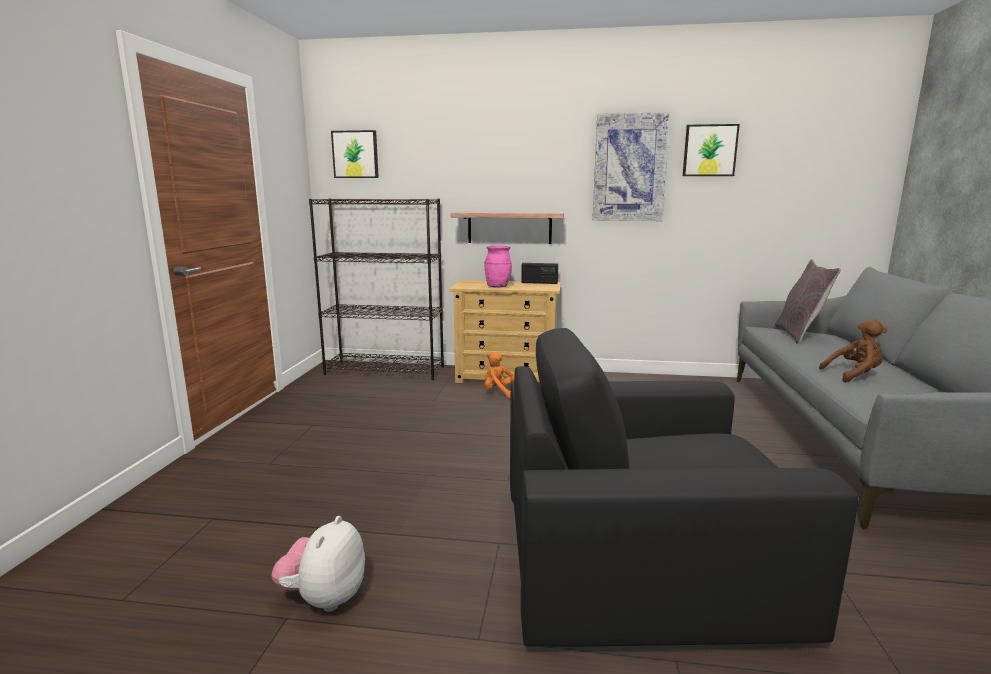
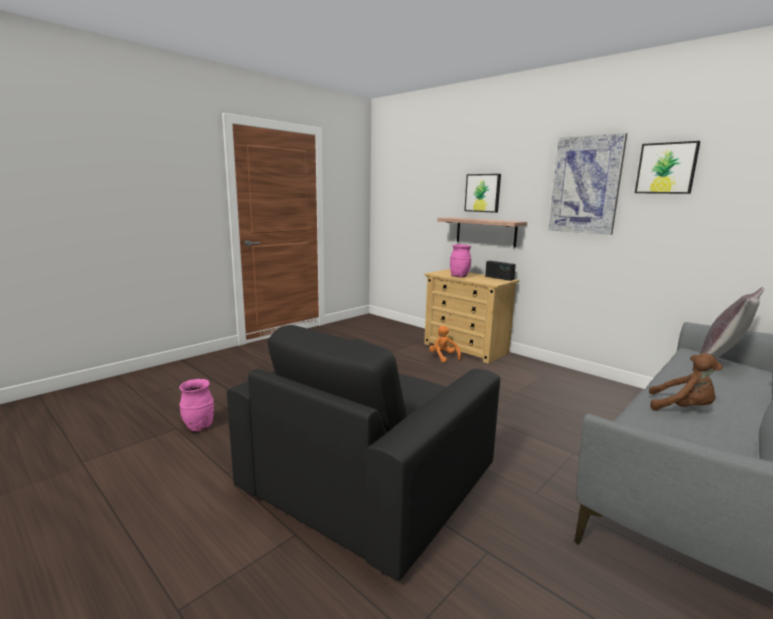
camera: 35 degrees right, 0 degrees up
(324, 598) = (199, 427): plush toy -> pink vase
(355, 154) = (395, 174): picture -> picture (483, 193)
(385, 370) = (393, 326): black bookcase -> none
(639, 554) = (370, 477): black armchair -> black armchair turned 90 degrees counterclockwise

